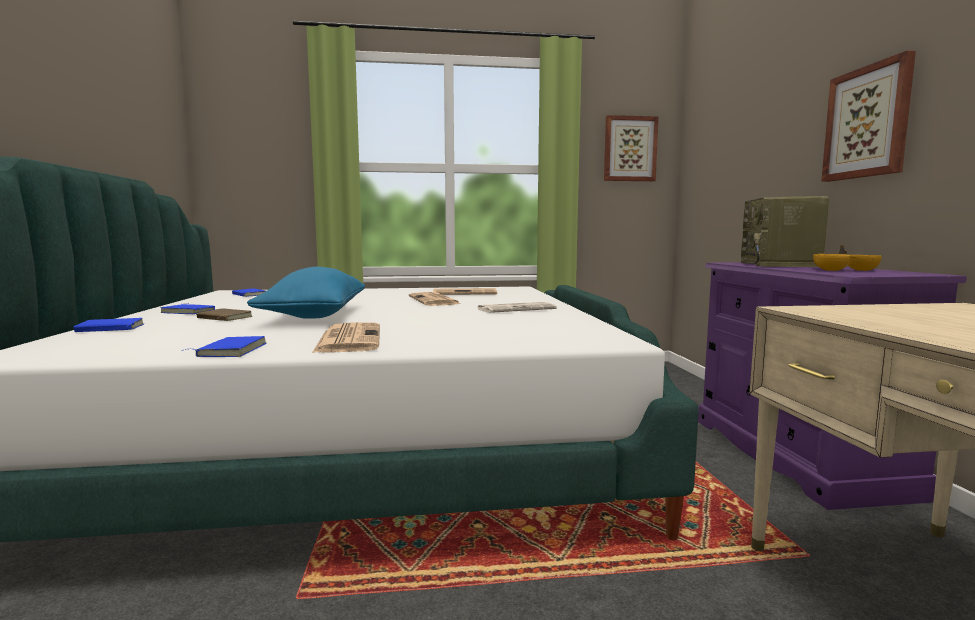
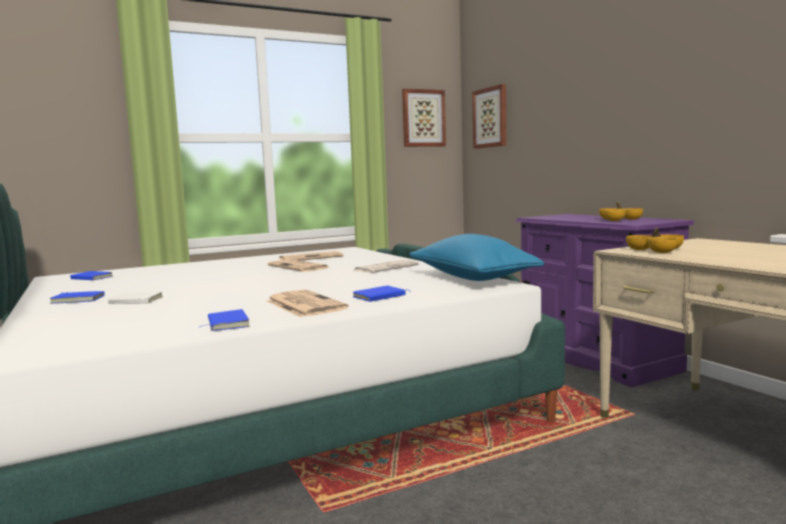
camera: 20 degrees left, 0 degrees up
(109, 329) = (44, 322): blue book -> blue book (380, 297)
(223, 318) = (135, 301): brown book -> white book
(315, 316) = (223, 290): blue pillow -> blue pillow (471, 278)
(779, 265) = (572, 217): radio -> none
(860, 313) = (656, 250): none -> bowl
(868, 122) = (621, 113): picture -> picture (490, 117)

